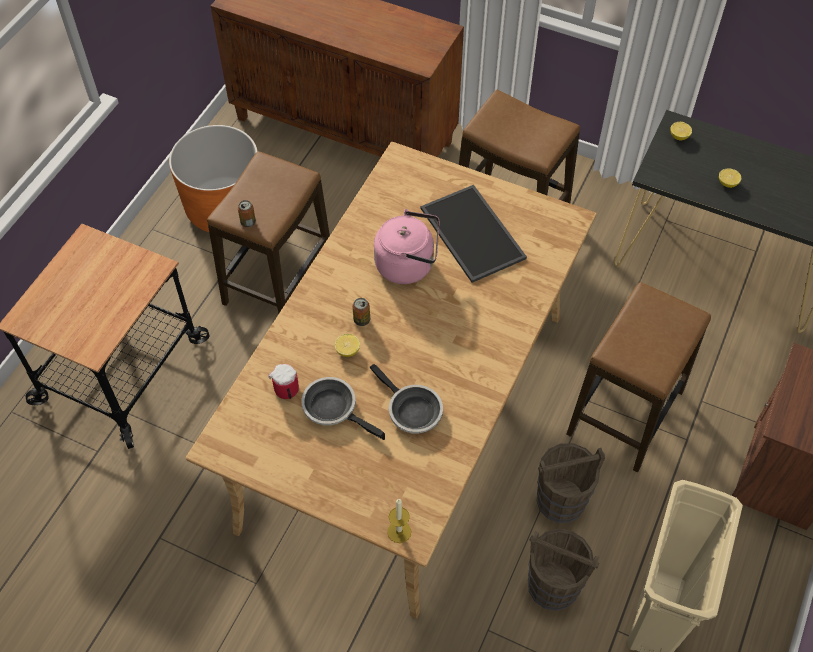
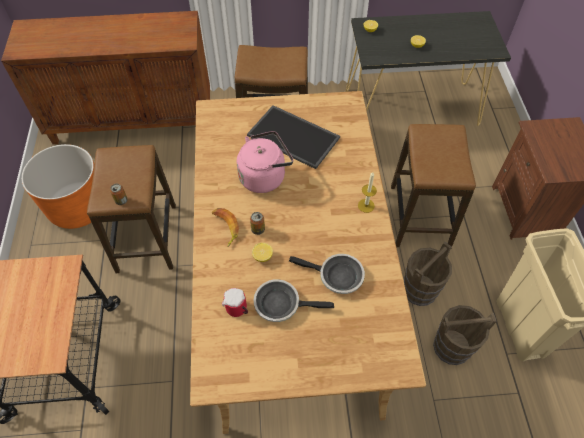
camera: 30 degrees left, 0 degrees up
(329, 301) = (225, 227): none -> banana
(399, 531) = (390, 370): candle -> candle (366, 205)

